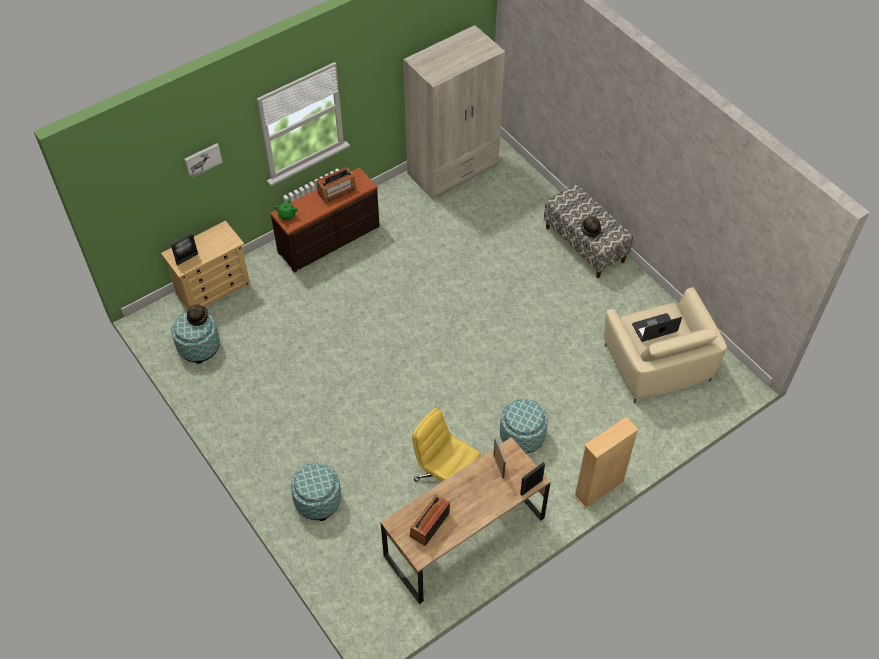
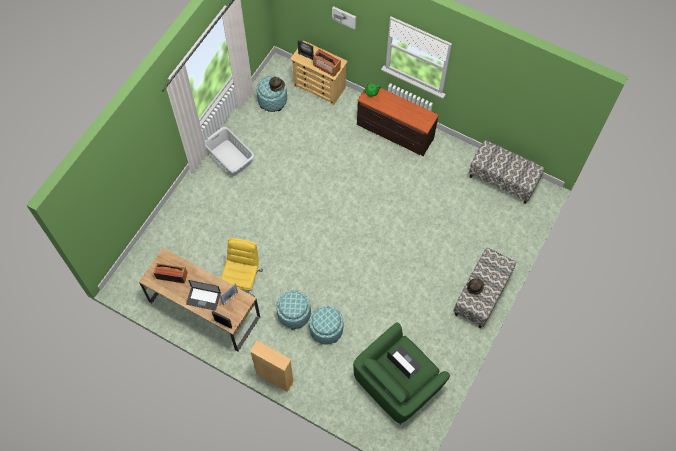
camera: 65 degrees right, 10 degrees up
(255, 426) = (230, 158): none -> grey laundry basket
(318, 501) = (194, 216): ottoman -> ottoman (326, 330)
(337, 191) = (409, 111): radio -> radio (326, 67)
(453, 170) = (503, 180): beige wardrobe -> bench
(484, 498) = (203, 299): none -> laptop
(657, 363) = (397, 382): beige armchair -> green armchair

